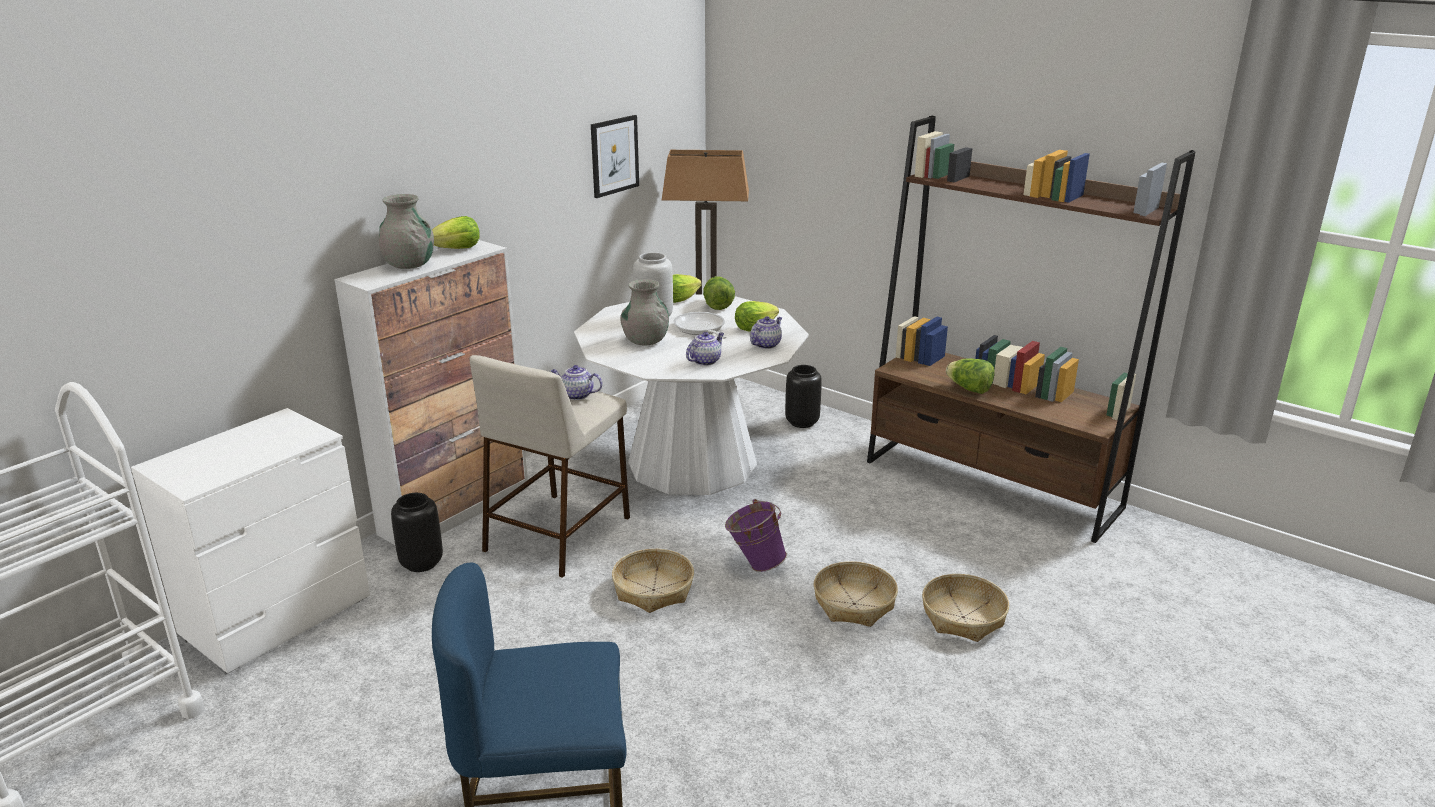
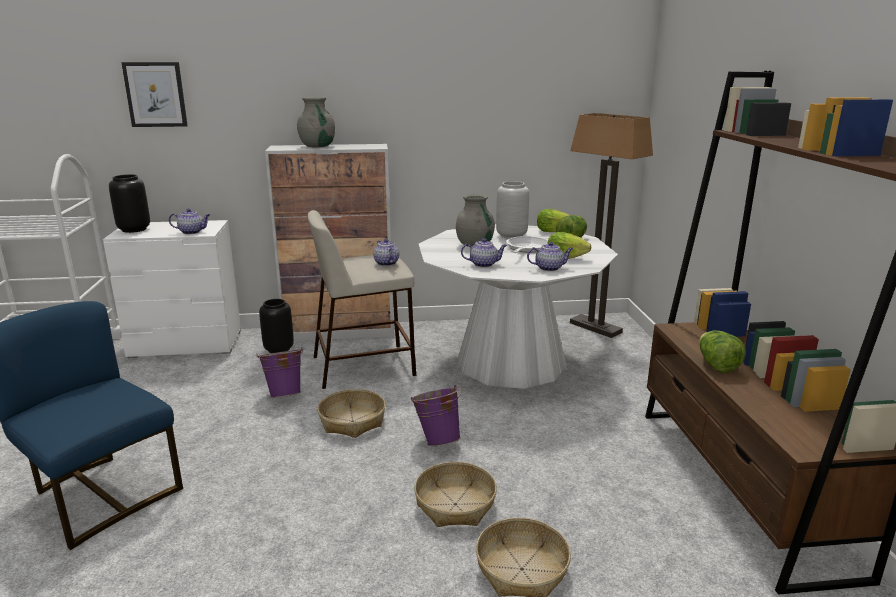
camera: 45 degrees right, 5 degrees down
(294, 441) = (192, 232): none -> teapot
(457, 249) = (361, 145): lettuce -> none
(533, 603) = (285, 394): none -> purple bucket
(614, 156) = (535, 108): picture -> picture (155, 94)
(801, 422) = (637, 369): black vase -> black vase (134, 229)

